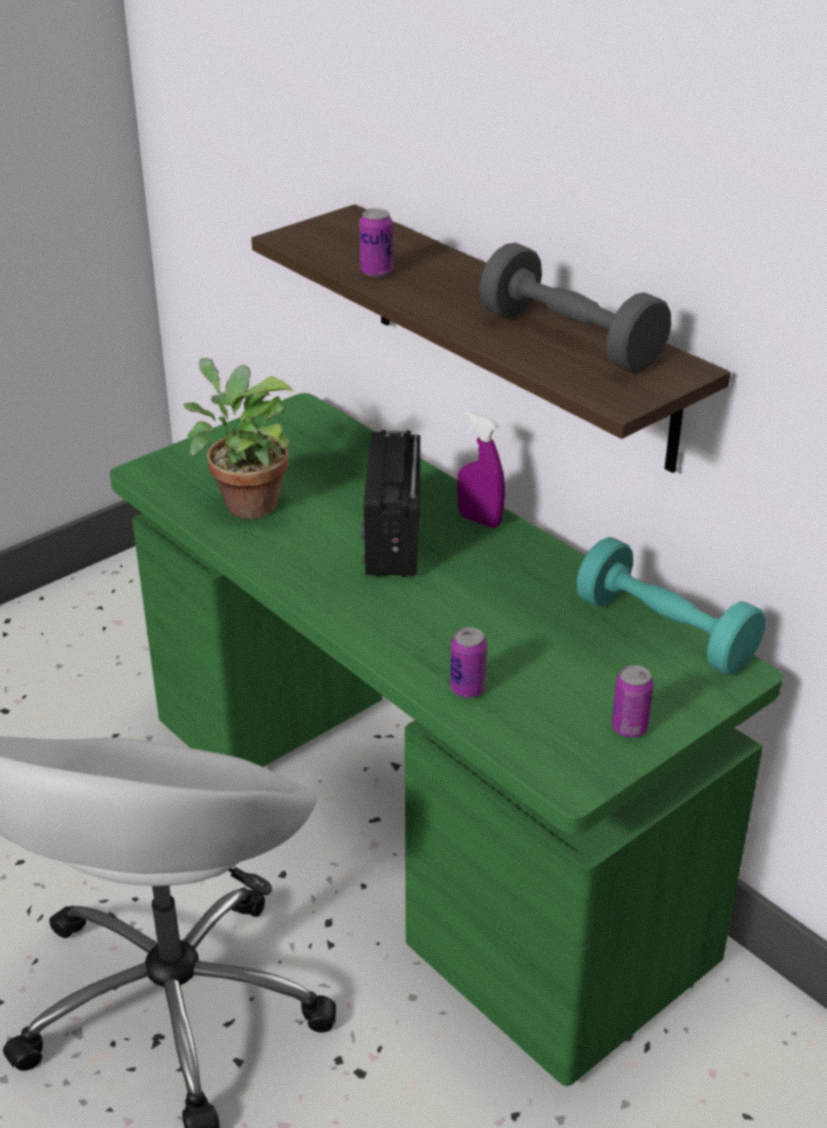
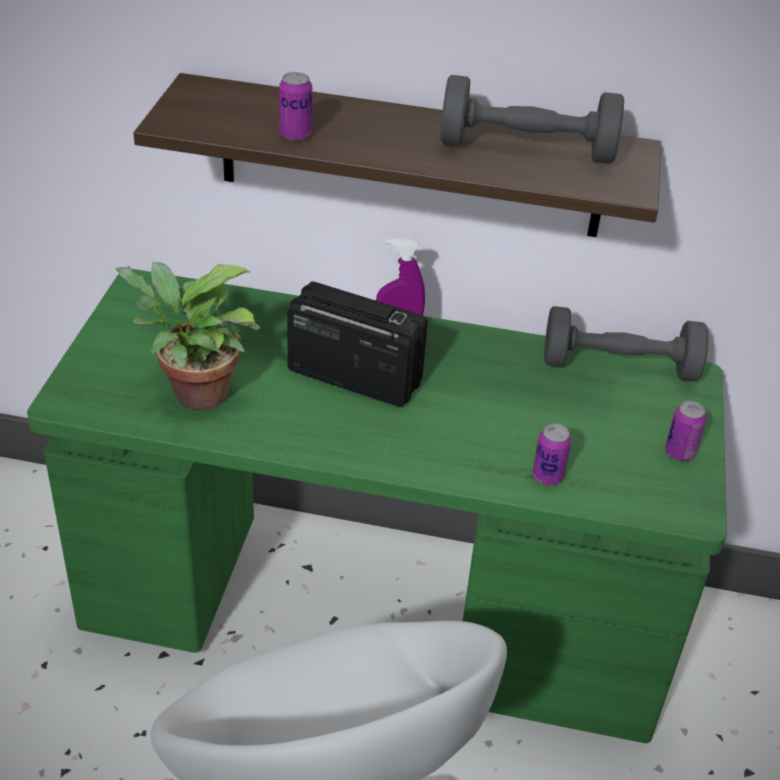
camera: 40 degrees left, 5 degrees up
(393, 540) = (353, 376): radio -> radio turned 150 degrees clockwise
(665, 632) = (619, 366): turquoise dumbbell -> grey dumbbell

